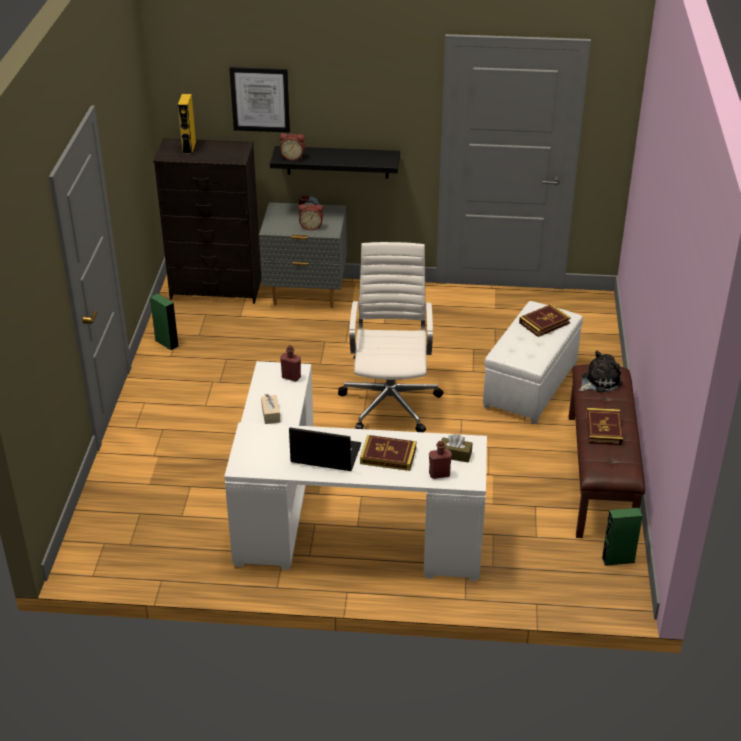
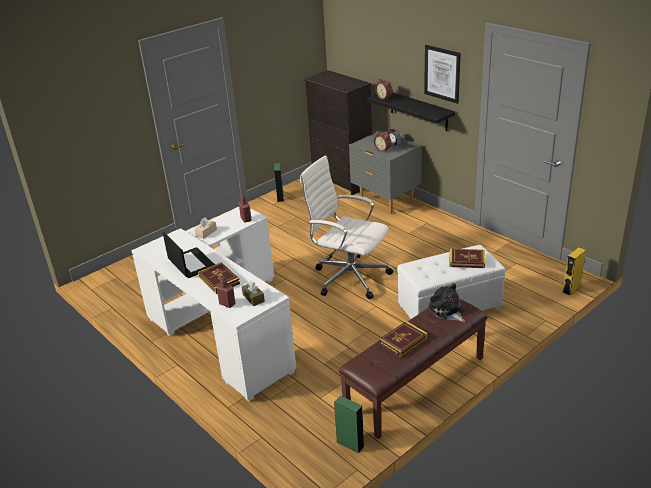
camera: 45 degrees right, 5 degrees down
(189, 148) = (332, 77): yellow speaker -> yellow speaker (571, 289)
(260, 99) = (378, 54): picture -> picture (442, 73)
(390, 402) = (349, 277): white office chair -> white office chair turned 105 degrees counterclockwise
(599, 381) = (447, 311): plush toy -> plush toy turned 135 degrees counterclockwise

